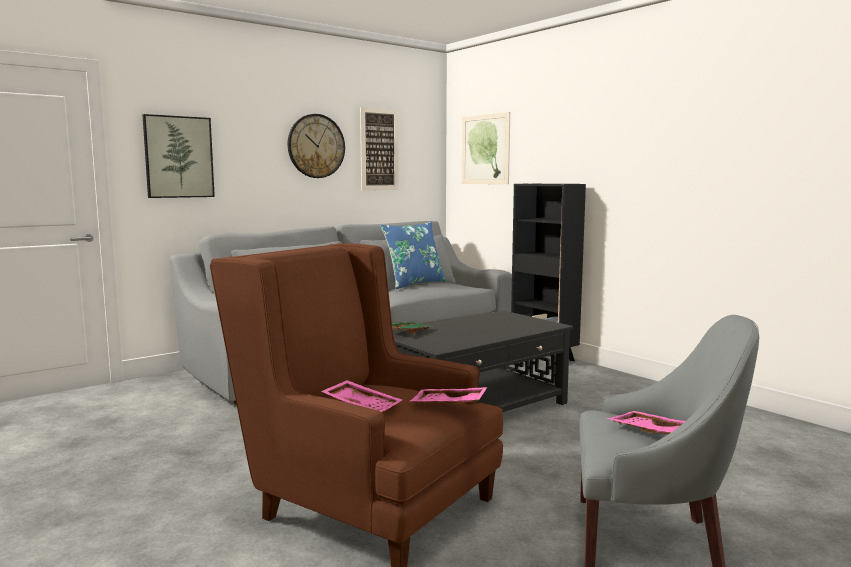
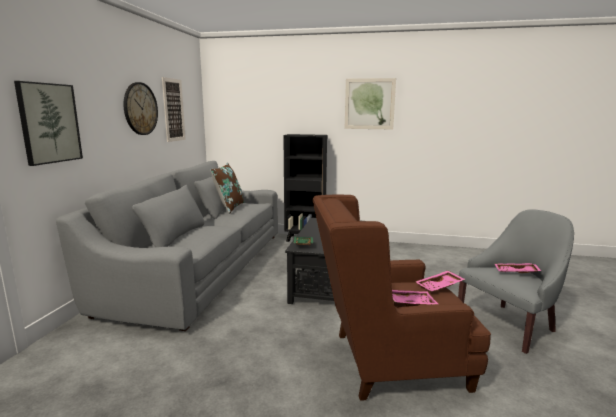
camera: 40 degrees left, 5 degrees up
(414, 284) = (229, 207): blue pillow -> brown pillow
(485, 149) = (242, 110): picture -> picture (369, 104)

